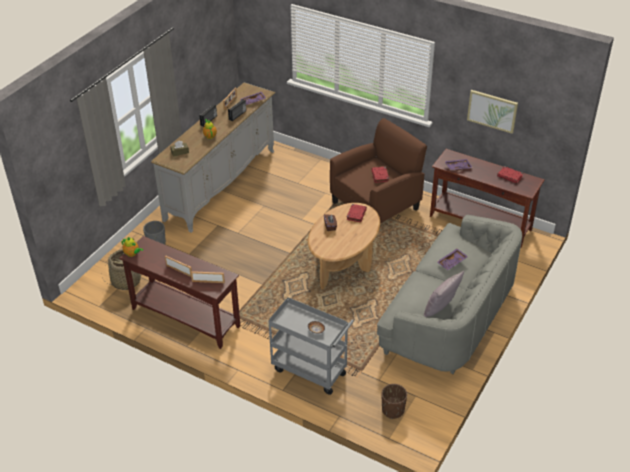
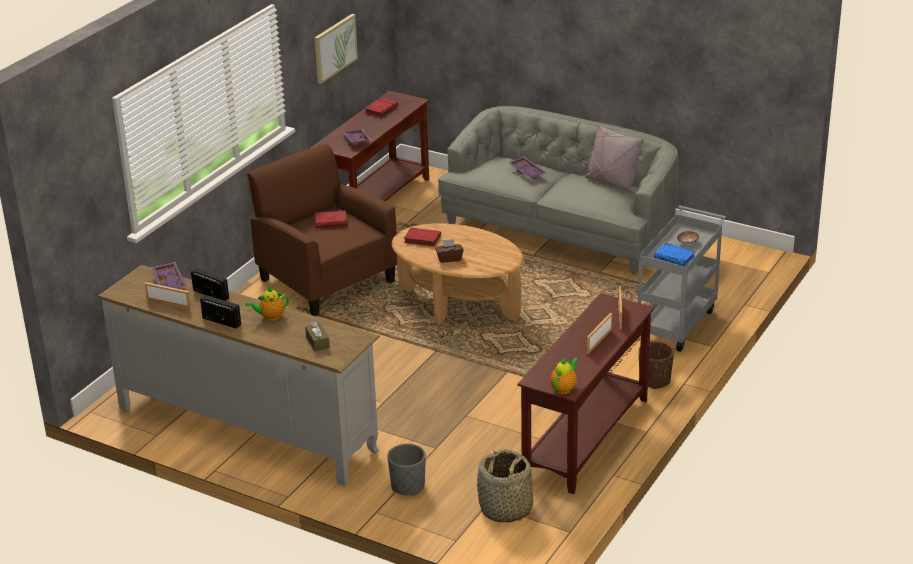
camera: 90 degrees left, 10 degrees down
(295, 322) = (675, 257): none -> blue book
(393, 410) = (726, 269): brown planter -> brown planter (655, 380)

